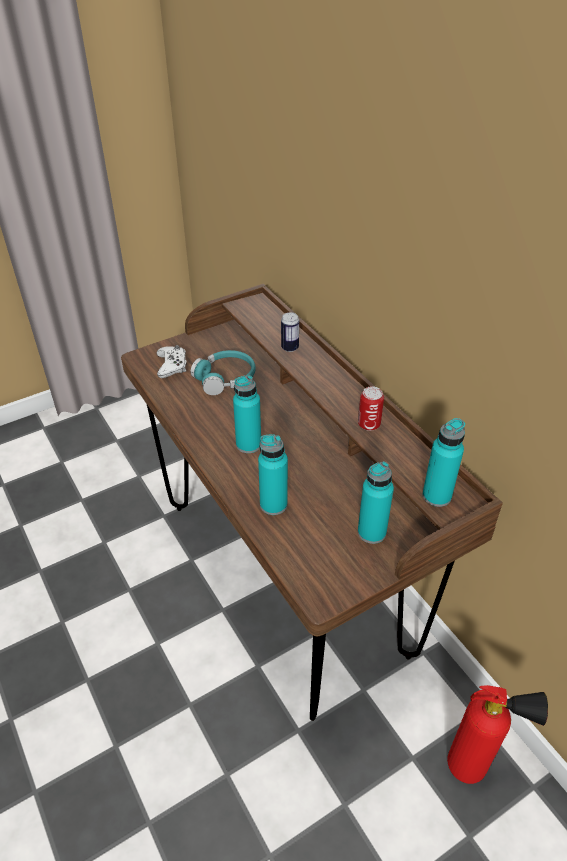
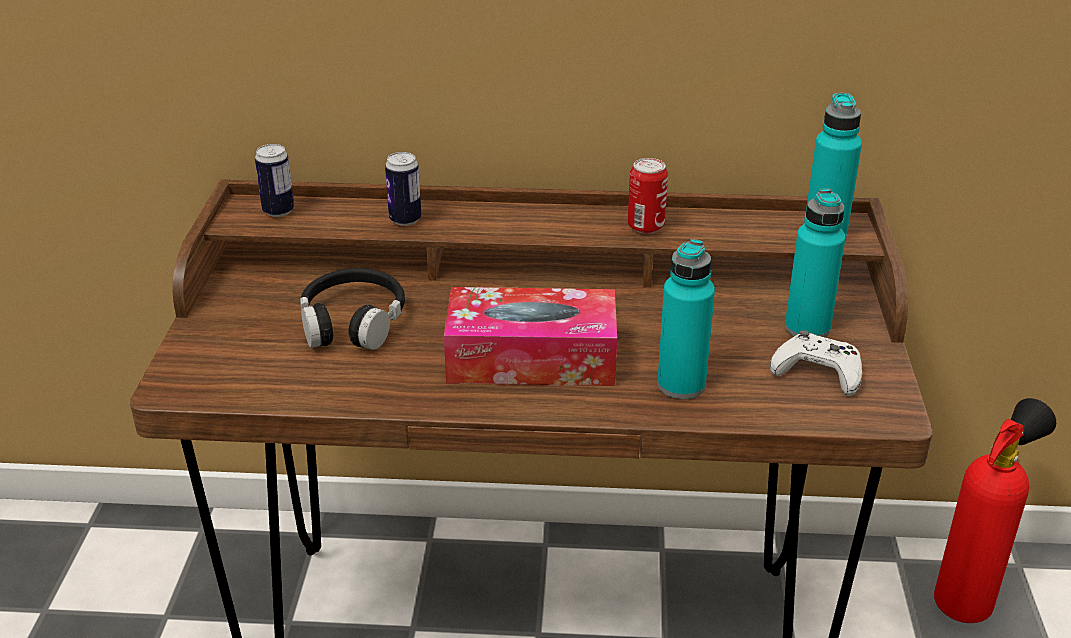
camera: 55 degrees left, 10 degrees down
(172, 365) = (244, 361): white game controller -> white game controller (818, 372)
(225, 378) = (352, 322): turquoise headphones -> black headphones
(248, 444) = (531, 358): turquoise bottle -> tissue box
(259, 311) = (278, 211): none -> can

